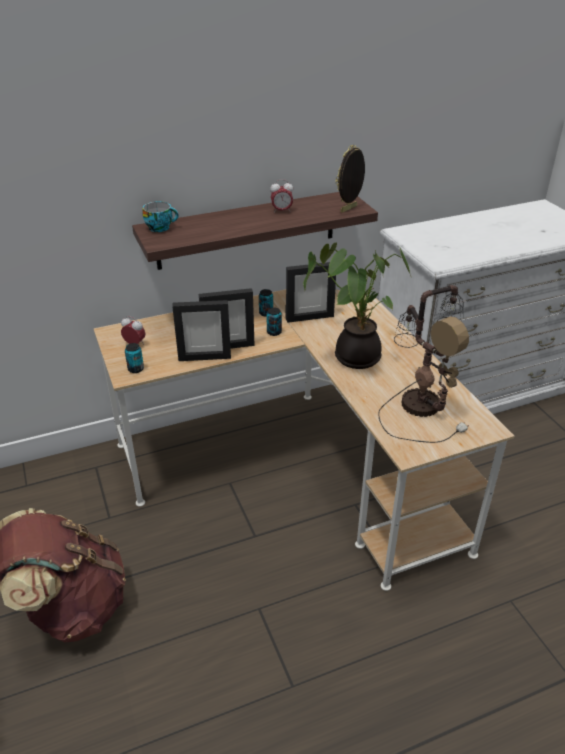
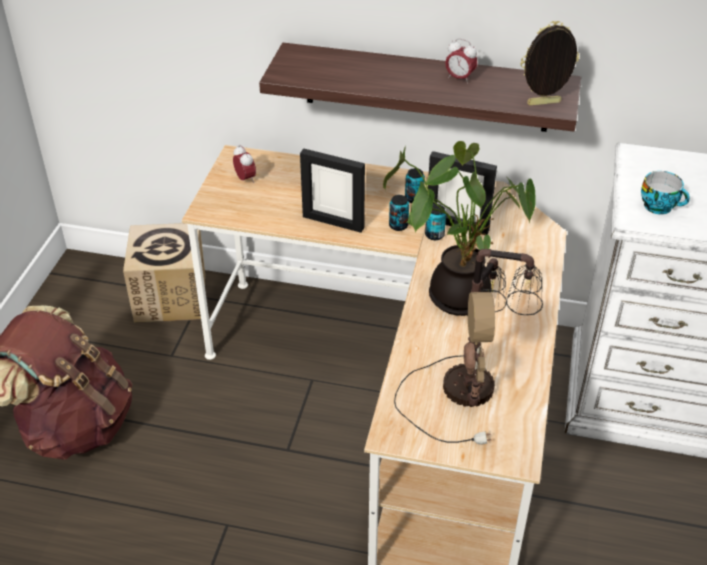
camera: 35 degrees right, 5 degrees up
(71, 478) = (171, 297): none -> cardboard box
(136, 369) = (220, 208): can -> can (434, 235)
(160, 227) = (305, 55): cup -> cup (660, 206)
(204, 357) = (297, 223): picture frame -> none

